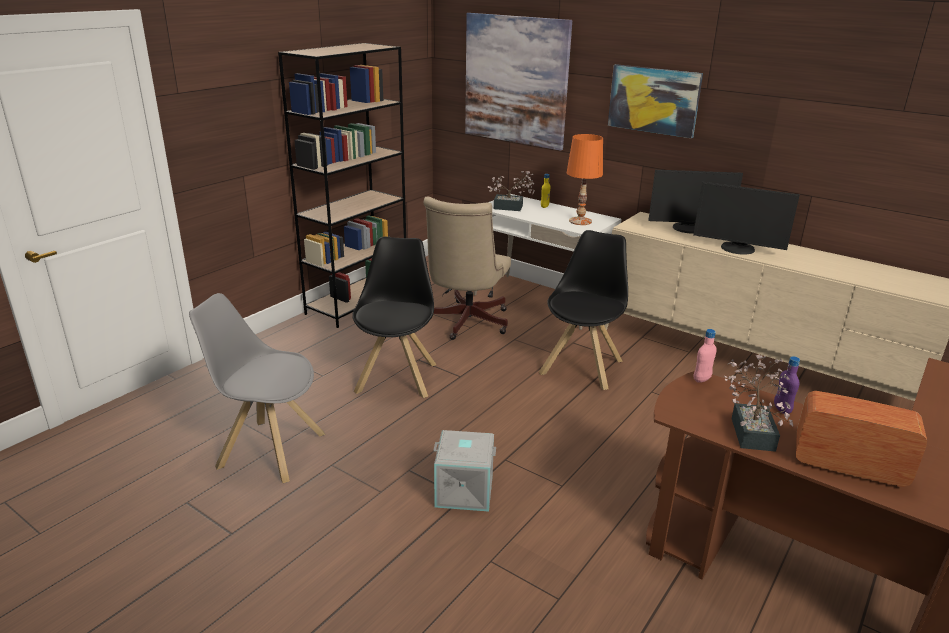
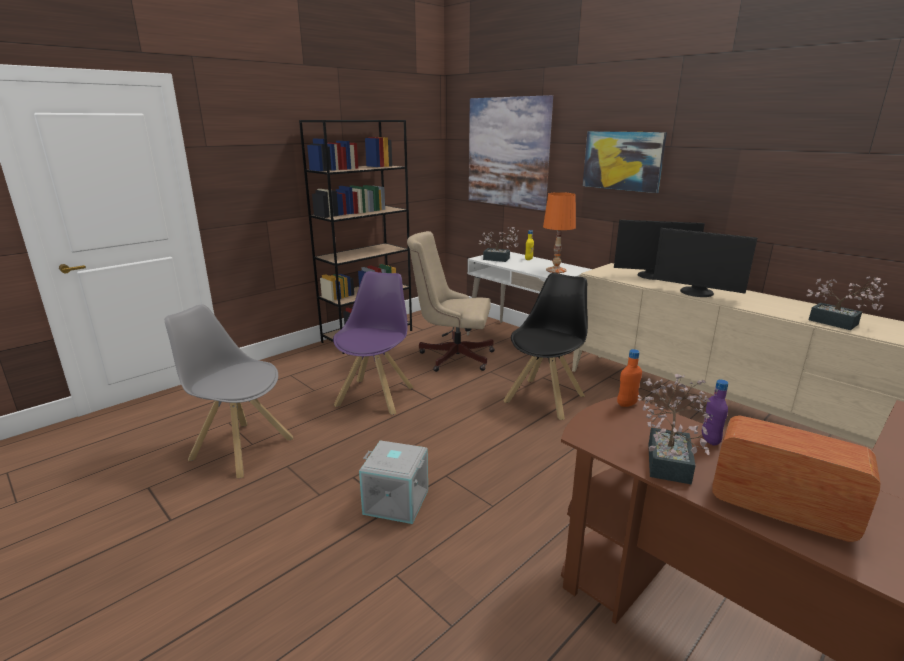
camera: 10 degrees right, 5 degrees down
(397, 376) = (376, 395): black chair -> purple chair
(465, 323) = (452, 356): beige office chair -> beige office chair turned 75 degrees clockwise
(702, 379) = (627, 404): pink bottle -> orange bottle
(875, 280) = (838, 323): none -> potted plant

